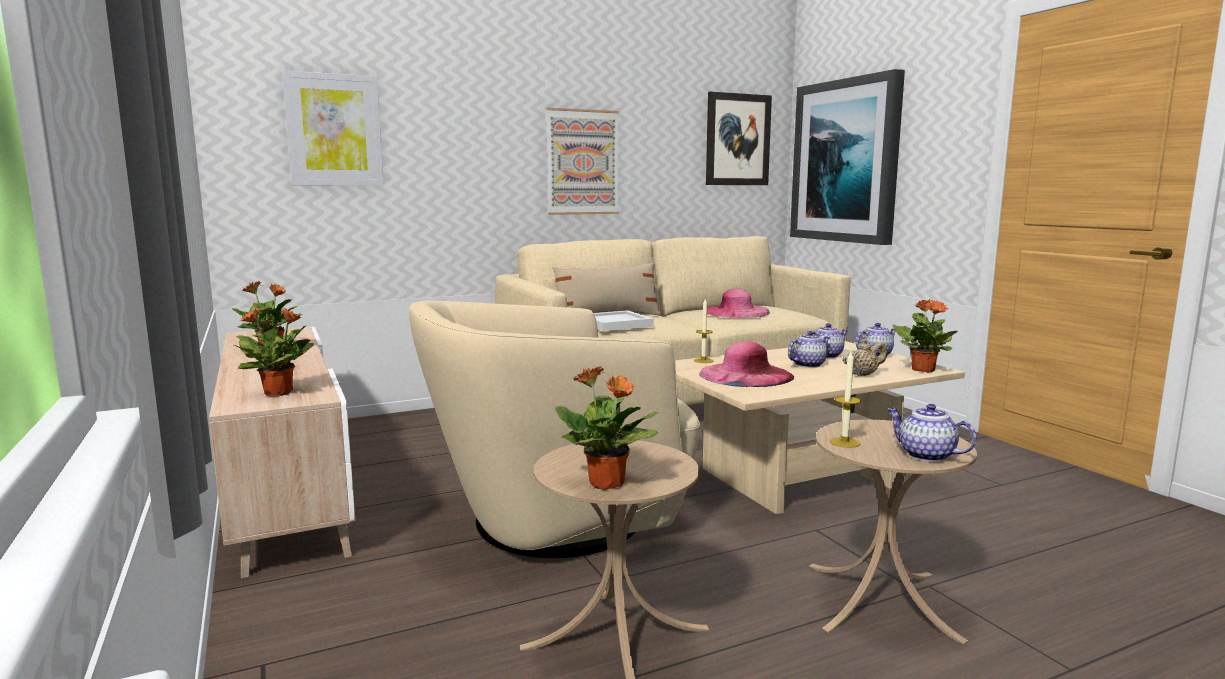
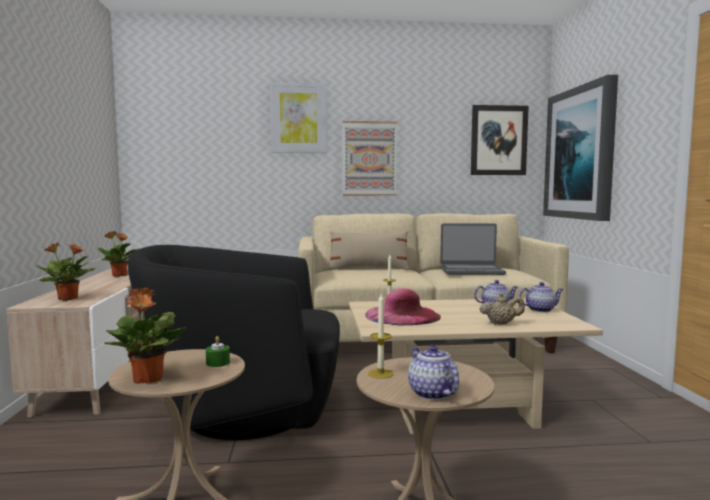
camera: 20 degrees right, 5 degrees down
(334, 130) = (198, 140): picture -> picture (298, 118)
(554, 520) = (245, 411): beige armchair -> black armchair
(614, 324) = (362, 273): white tray -> none
(649, 454) = (218, 363): none -> green candle
(736, 312) = (471, 271): pink hat -> laptop
(808, 365) = (467, 312): teapot -> none
(923, 369) = (563, 324): potted plant -> none

